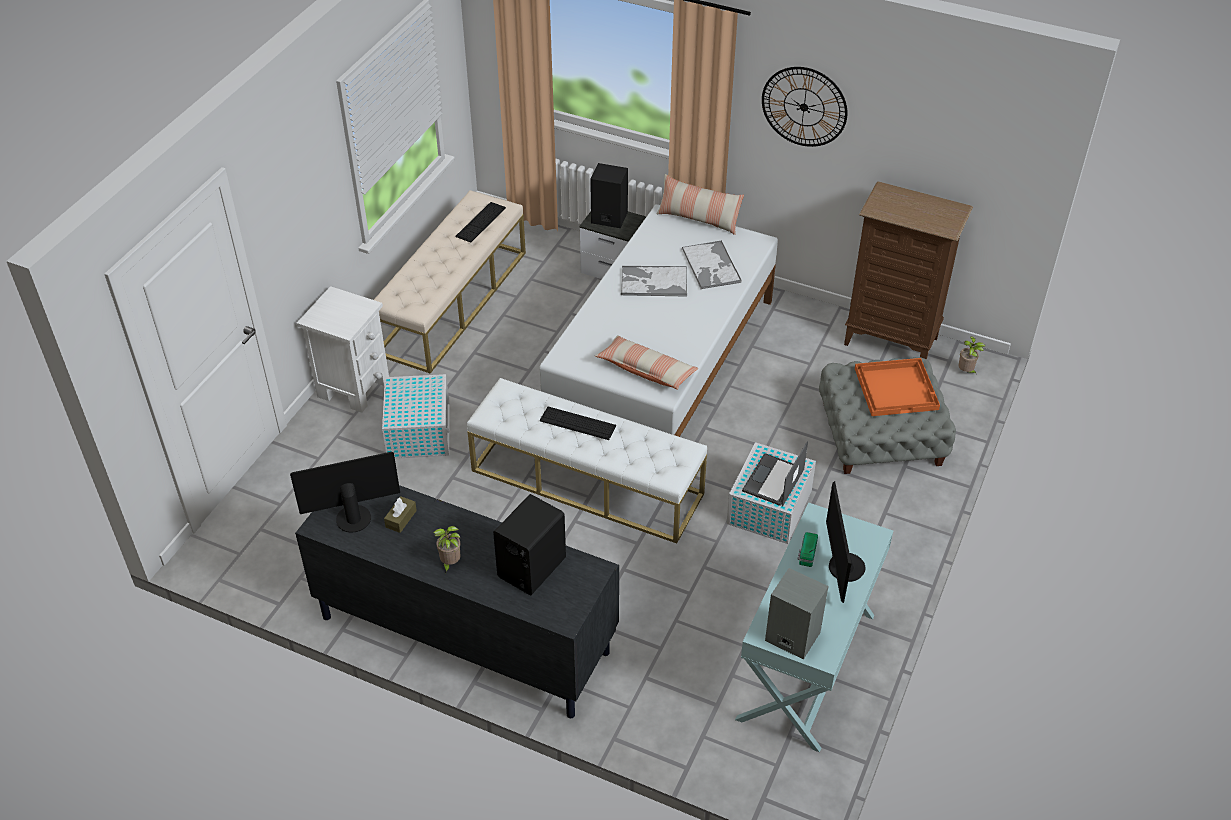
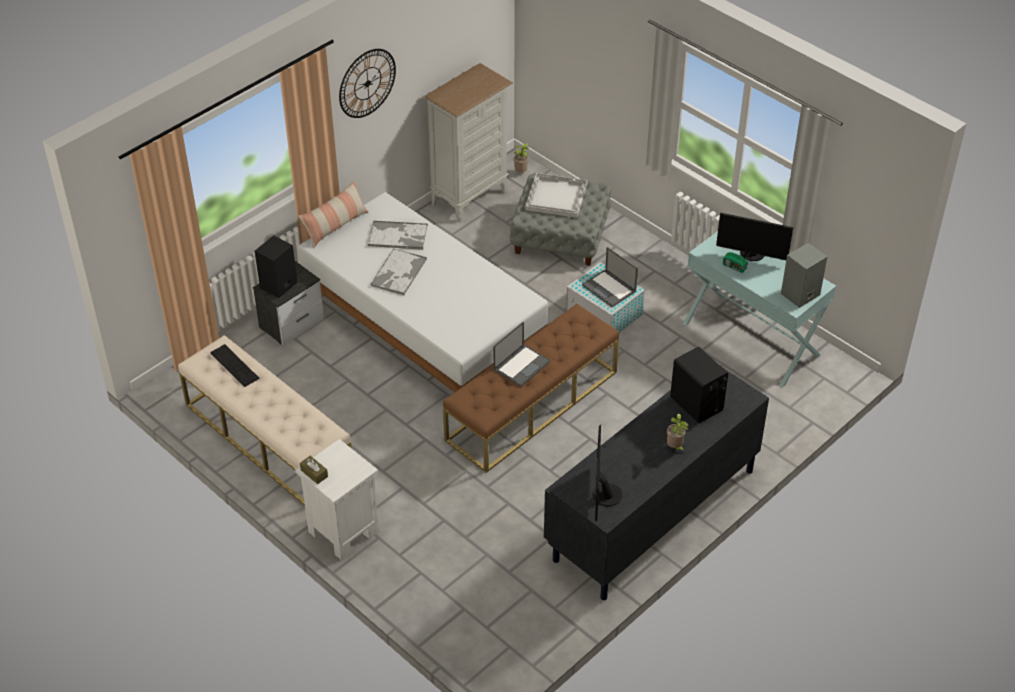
camera: 70 degrees left, 0 degrees up
(401, 519) = (619, 466): brown tissue box -> brown tissue box (314, 473)
(419, 430) = (421, 497): white storage box -> none
(577, 423) = (522, 365): keyboard -> laptop
(587, 482) = (532, 405): white bench -> brown bench
(646, 370) = (499, 304): pillow -> none
(892, 343) = (471, 197): brown dresser -> white dresser
(896, 388) = (556, 196): orange tray -> white tray

